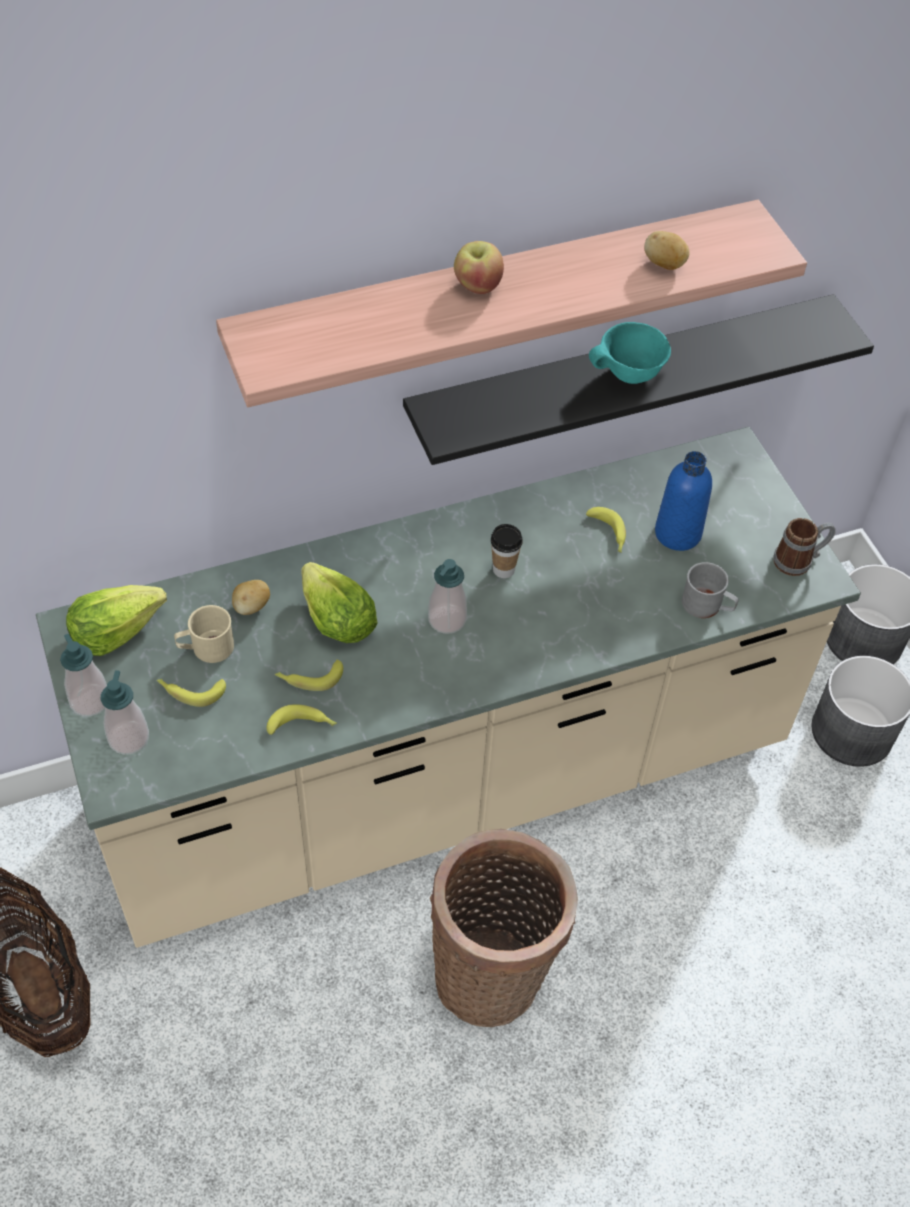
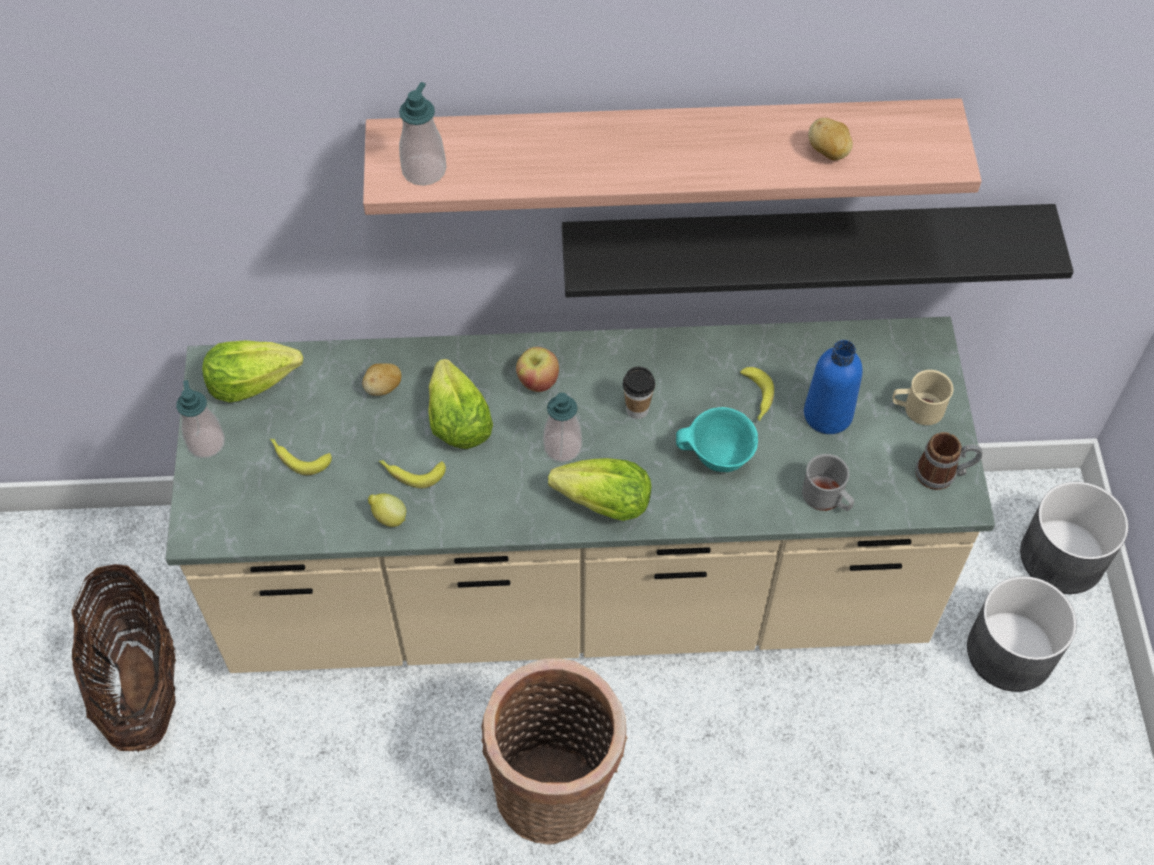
camera: 20 degrees right, 5 degrees up
(128, 738) = (228, 488): soap dispenser -> soap dispenser (424, 170)
(206, 648) = (327, 418): beige mug -> beige mug (917, 409)
(303, 725) = (388, 517): banana -> lemon
(477, 286) = (629, 136): apple -> apple (537, 381)
(507, 661) = (605, 504): none -> lettuce
(629, 375) = (797, 247): turquoise bowl -> turquoise bowl (718, 457)

